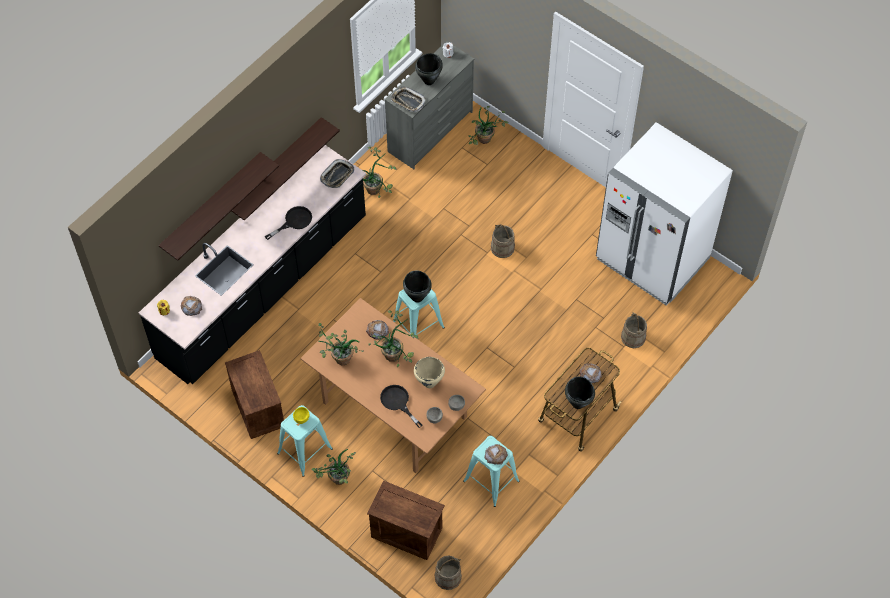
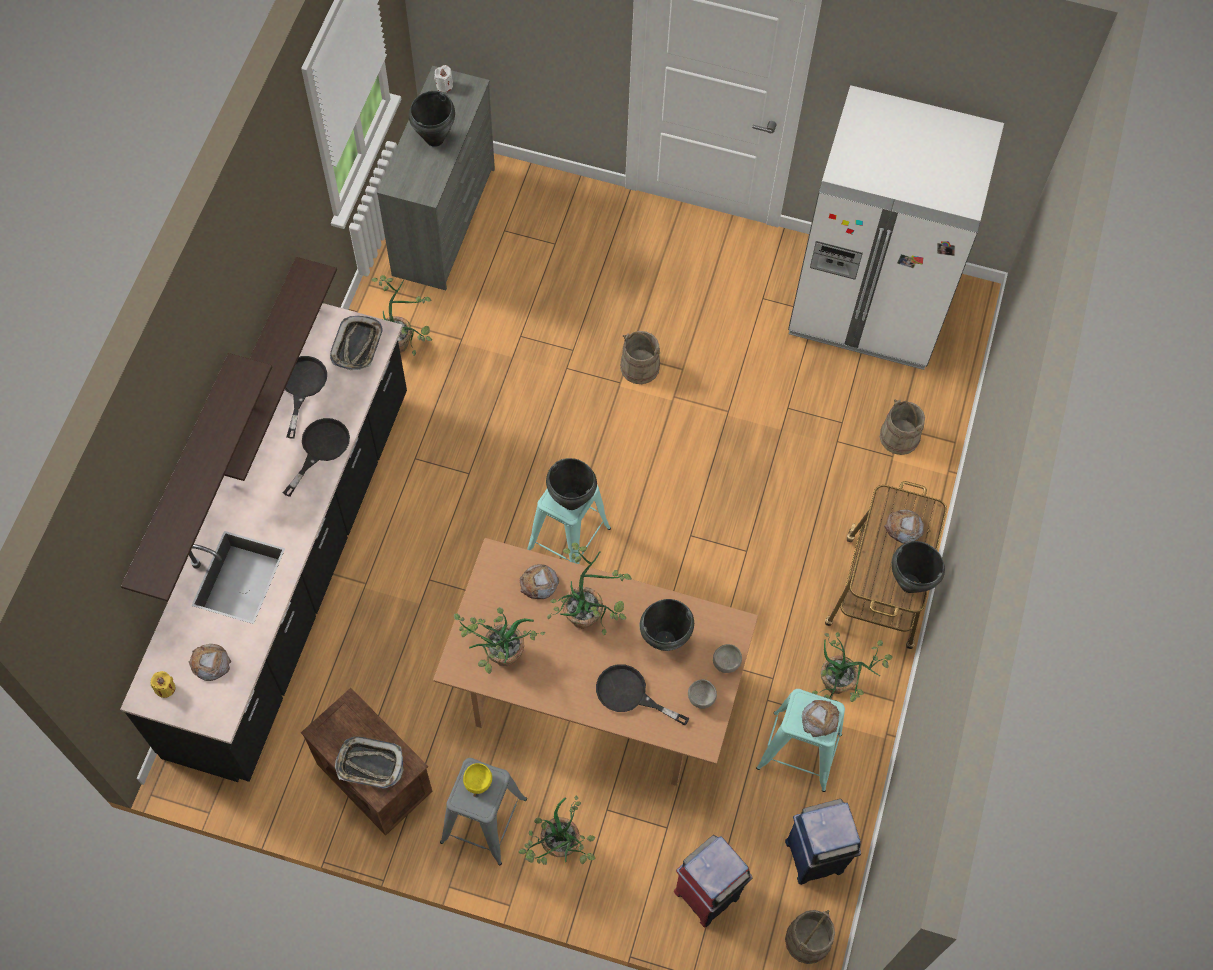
camera: 25 degrees left, 5 degrees up
(299, 187) = (302, 387): none -> black frying pan
(305, 451) = (483, 820): turquoise stool -> grey stool
(406, 533) = (708, 893): crate -> red trash can
(408, 101) = (416, 183): tray -> tray (370, 764)
(429, 383) = (665, 641): beige cooking pot -> black cooking pot
(473, 537) = (815, 856): none -> blue trash can
(484, 142) = (535, 209): potted plant -> potted plant (839, 688)

